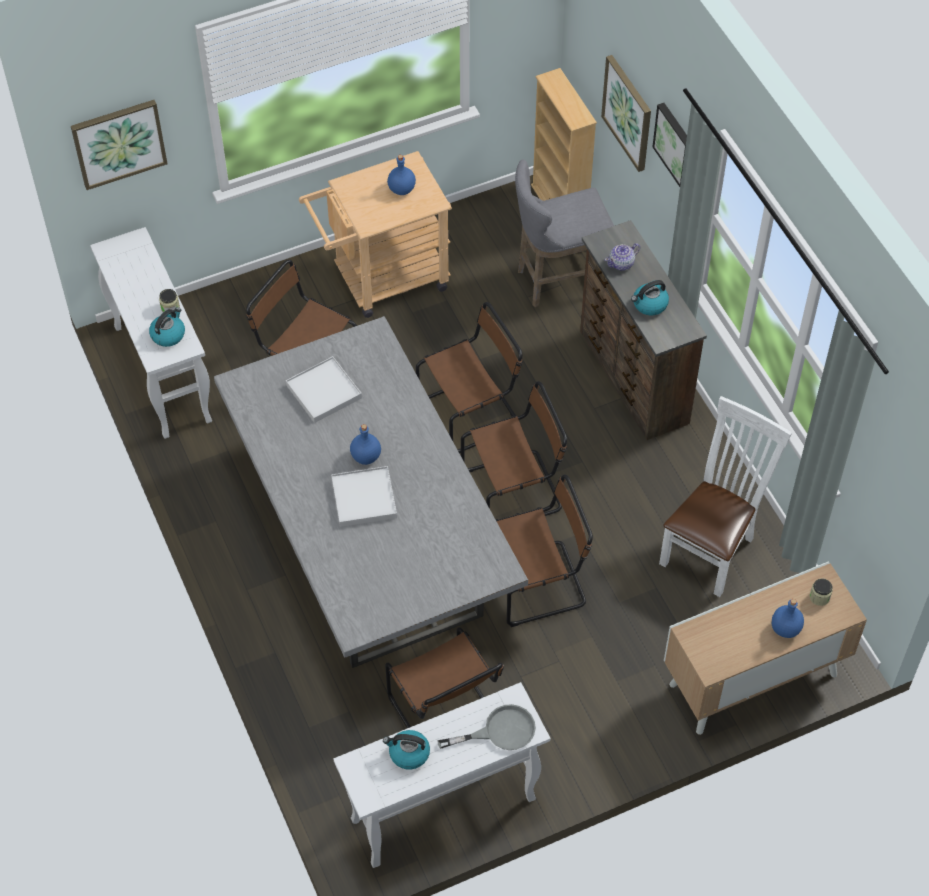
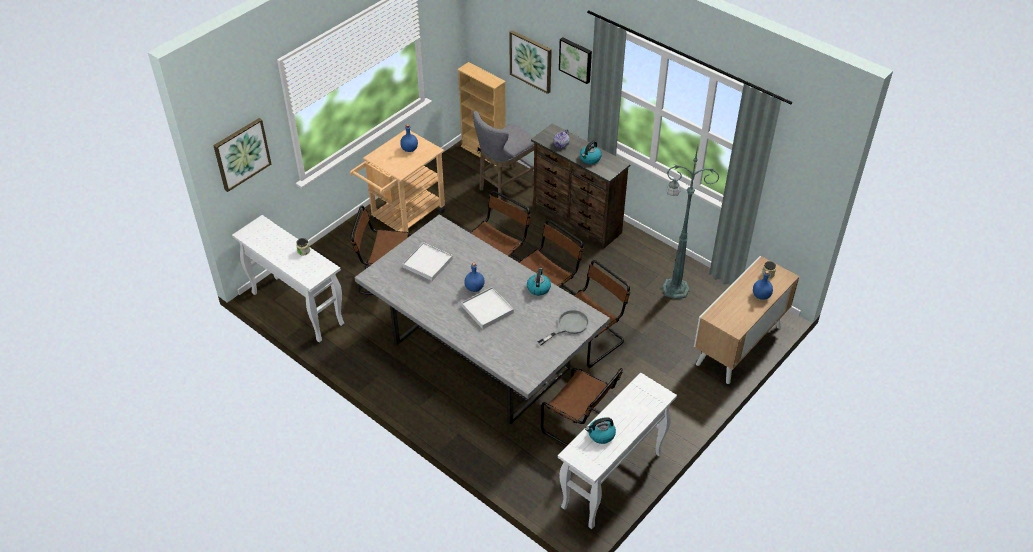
camera: 25 degrees left, 10 degrees down
(168, 334) = (311, 265): kettle -> kettle (538, 288)
(500, 731) = (646, 402): grey frying pan -> grey frying pan (568, 326)
(712, 548) = (674, 288): white chair -> green floor lamp

